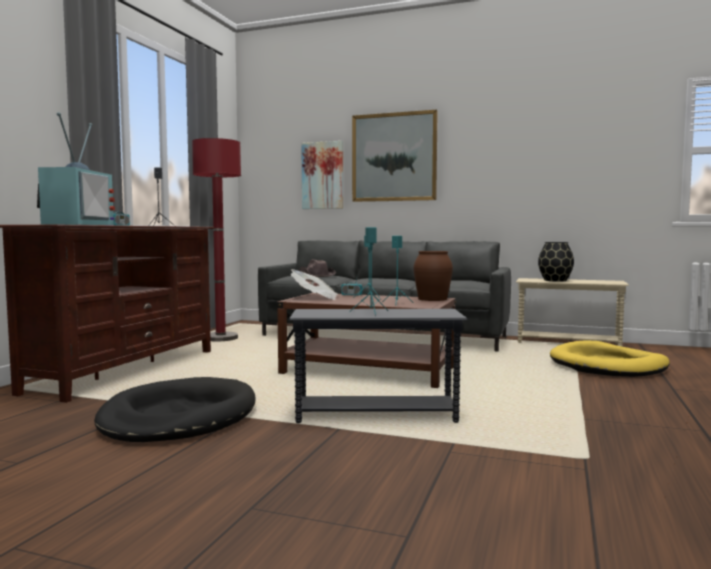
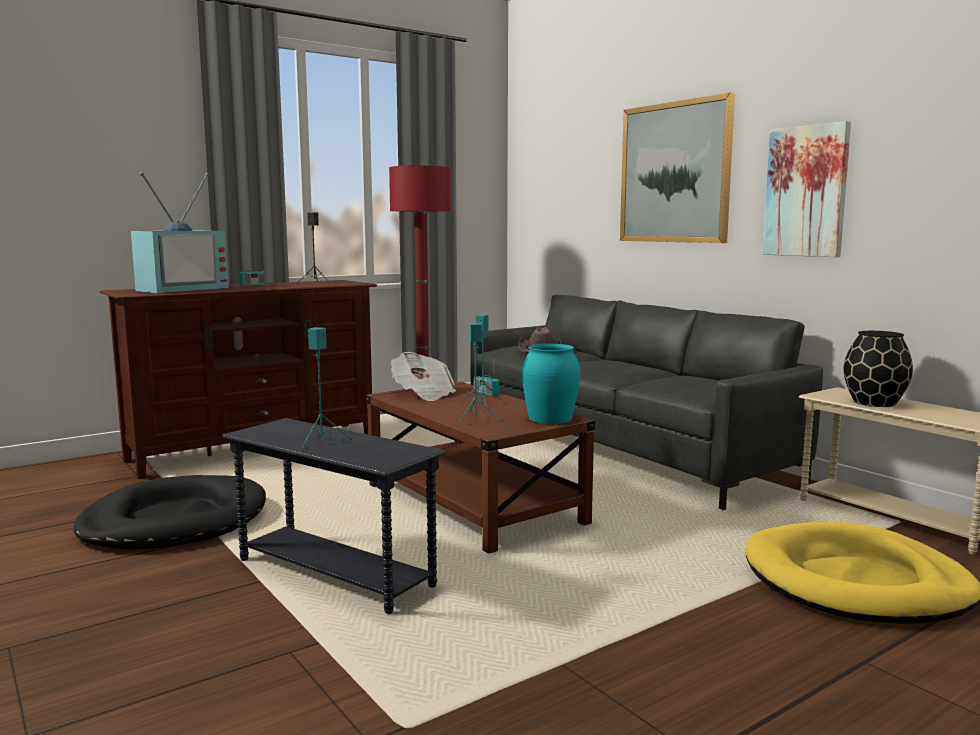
camera: 35 degrees right, 5 degrees up
(323, 175) = (591, 201): picture -> picture (806, 191)
(432, 299) = (549, 418): brown vase -> turquoise vase

